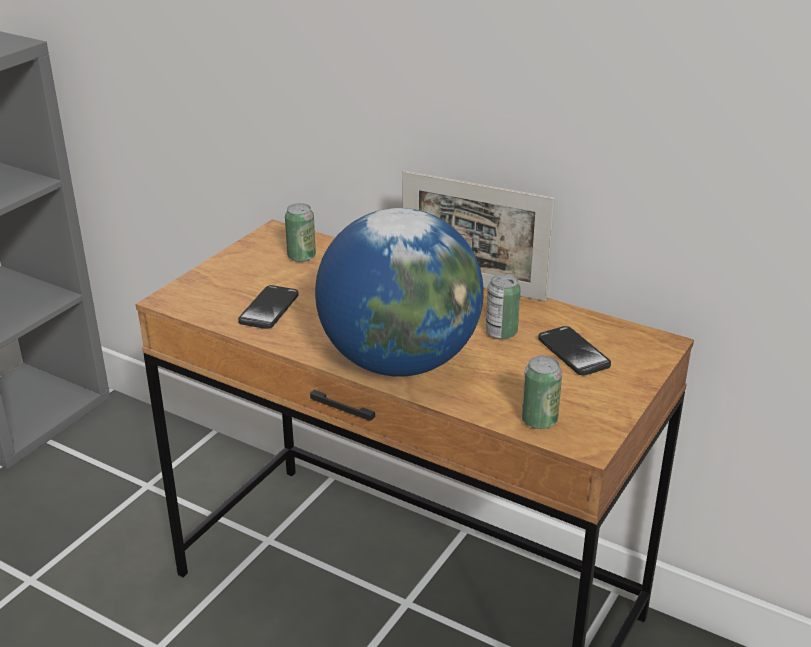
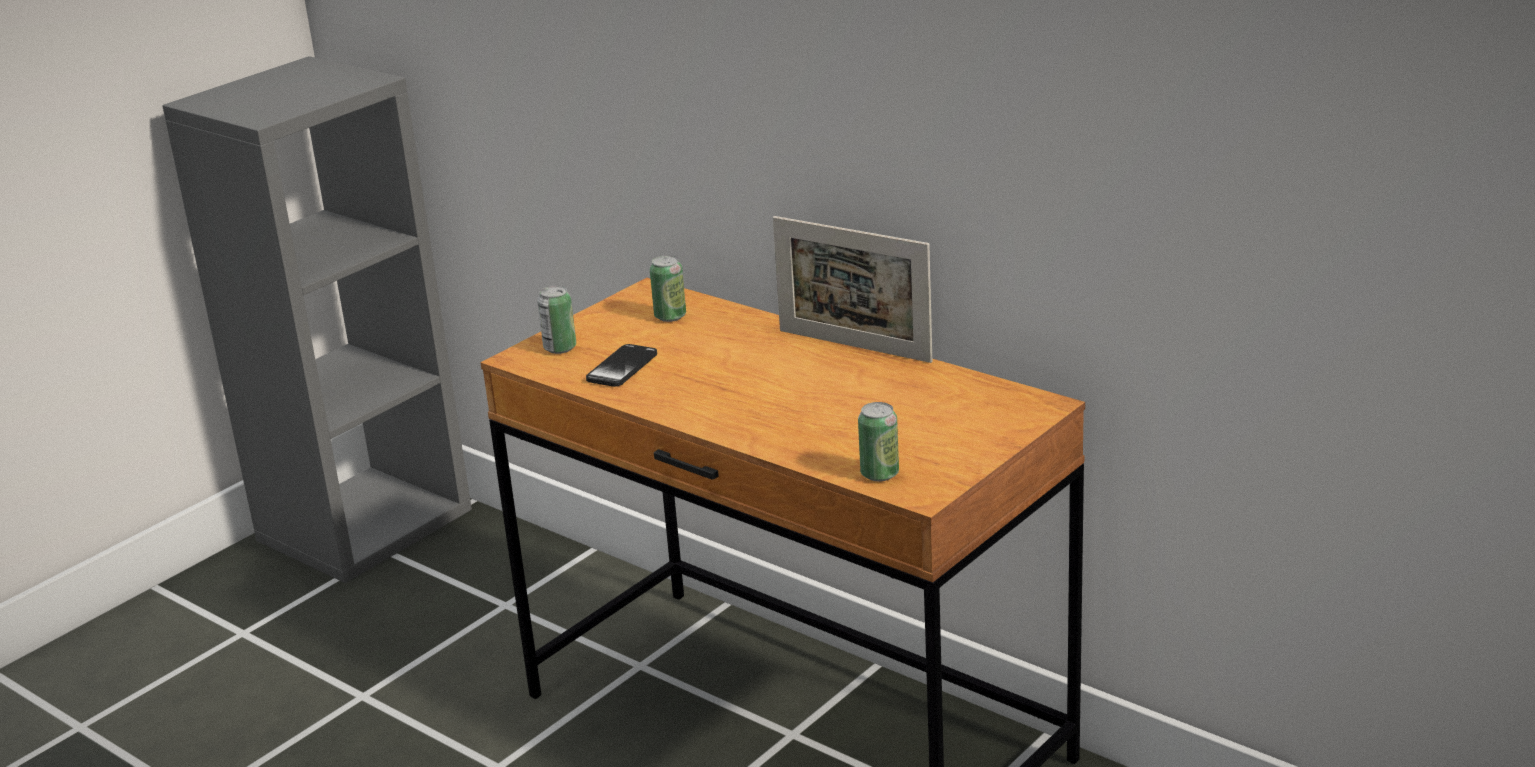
camera: 10 degrees right, 5 degrees down
(399, 362) = (749, 419): globe -> none
(501, 333) = (869, 393): can -> can (560, 348)
(573, 352) = (942, 412): phone -> none

